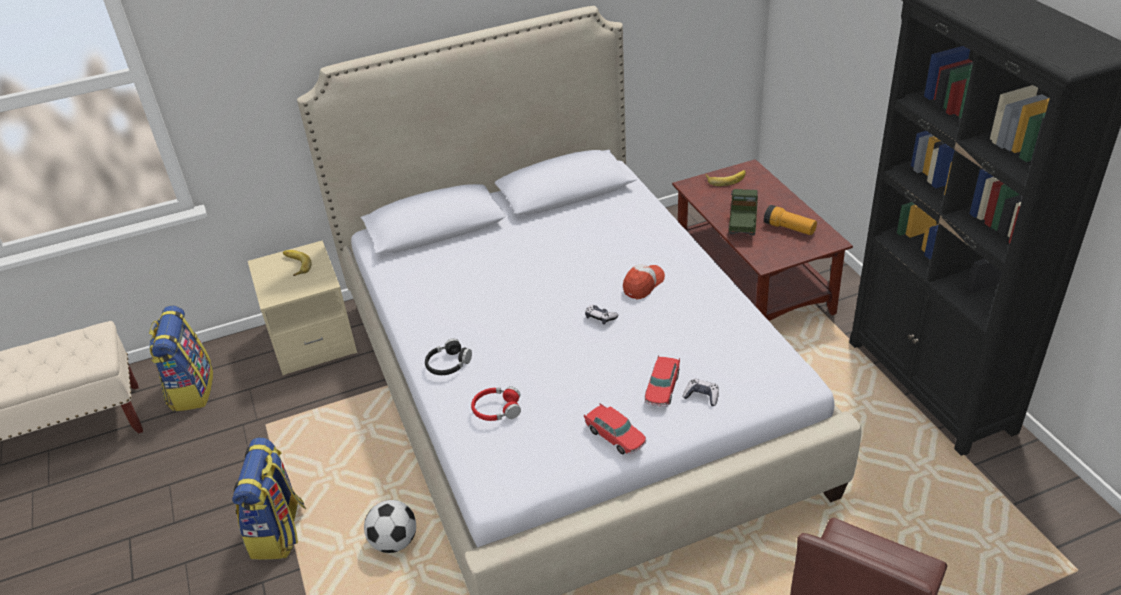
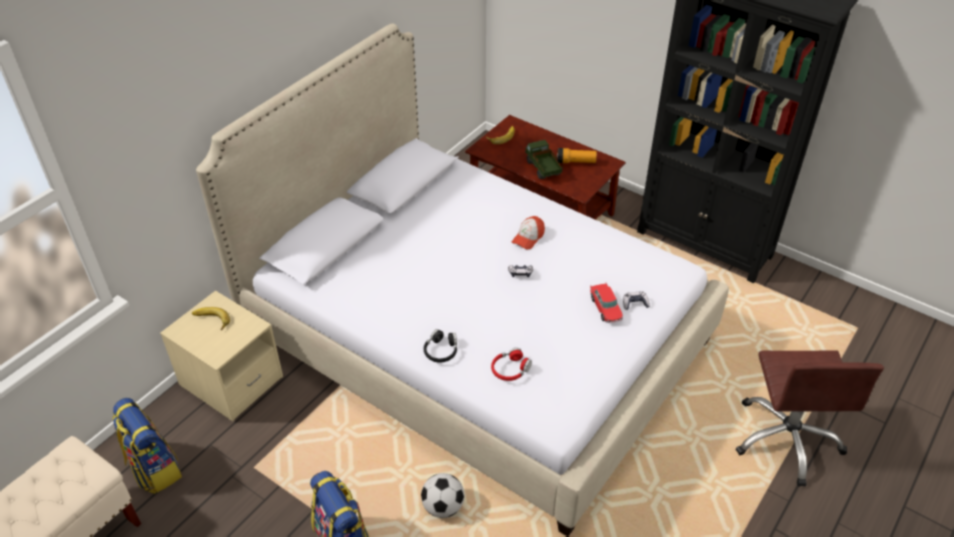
camera: 35 degrees left, 5 degrees up
(615, 436) = (605, 354): toy car -> none
(643, 285) = (528, 237): cap -> cap turned 150 degrees counterclockwise

